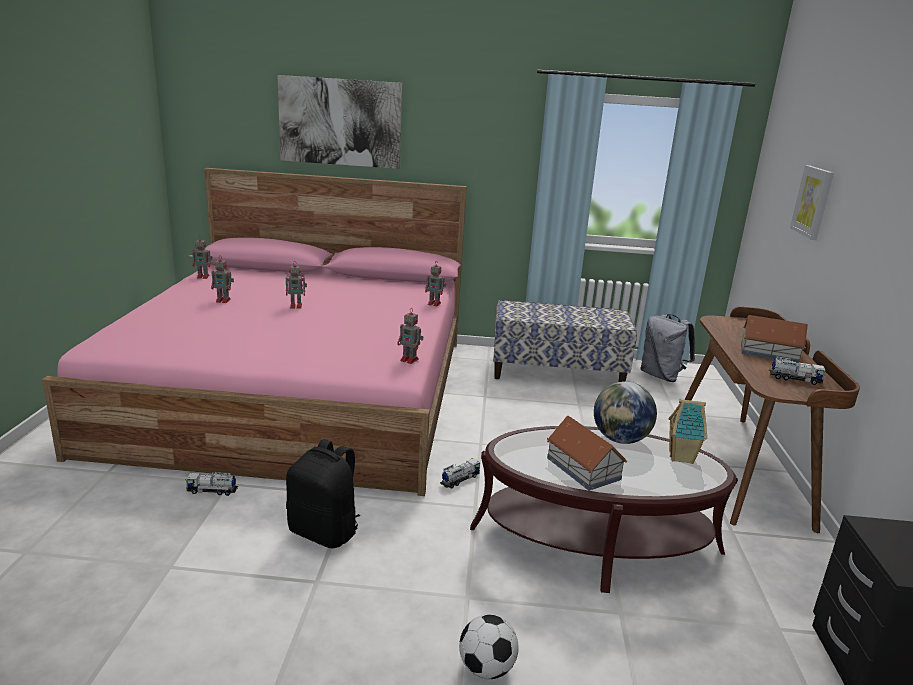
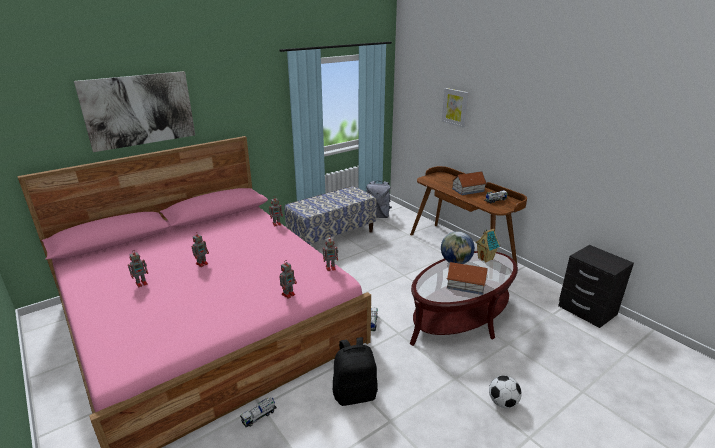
camera: 40 degrees left, 5 degrees up
(204, 276) = (81, 271): toy robot -> toy robot (288, 294)

